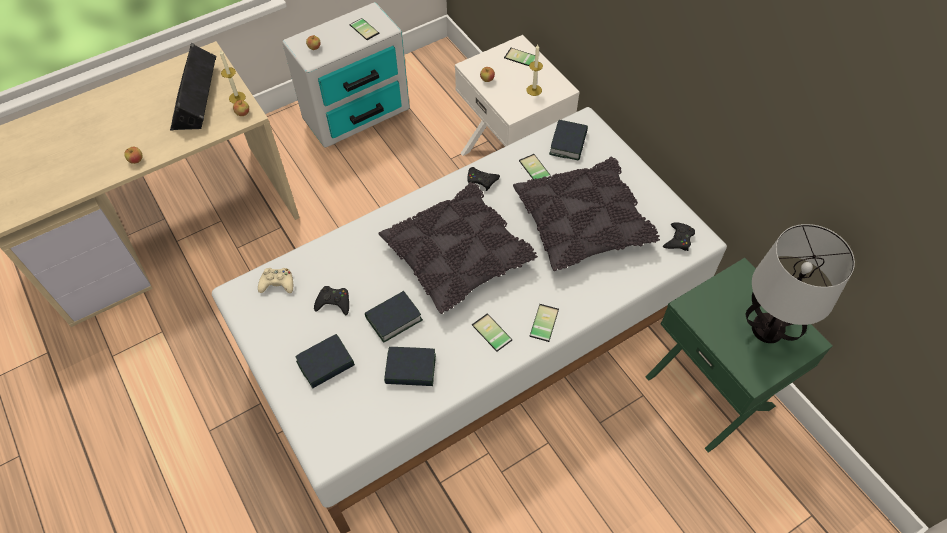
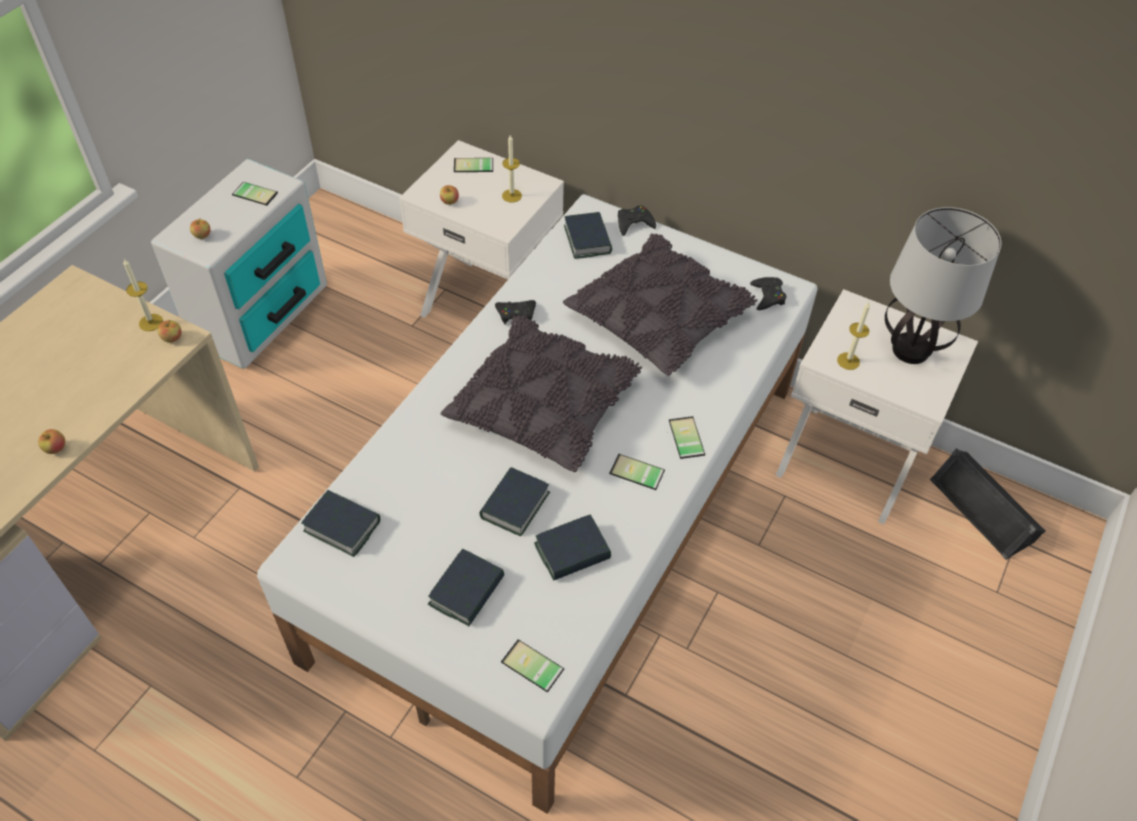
camera: 30 degrees left, 5 degrees down
(197, 97) = (92, 341): black speaker -> black speaker (984, 508)
(277, 283) = (342, 526): beige game controller -> book
(334, 302) = (429, 518): black game controller -> black game controller (634, 223)
(533, 169) = (567, 281): phone -> phone (530, 668)
(709, 317) = (848, 361): none -> candle
(711, 390) = (848, 460): green nightstand -> white nightstand

